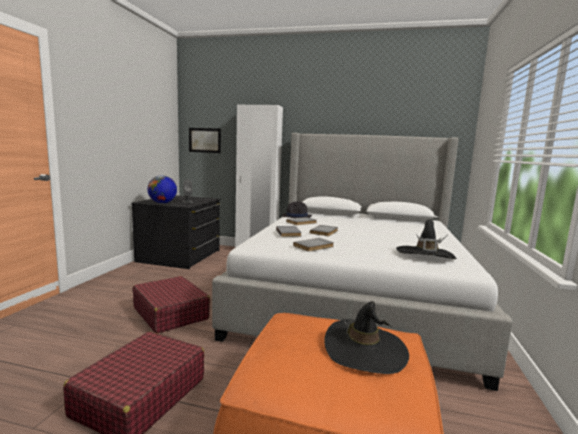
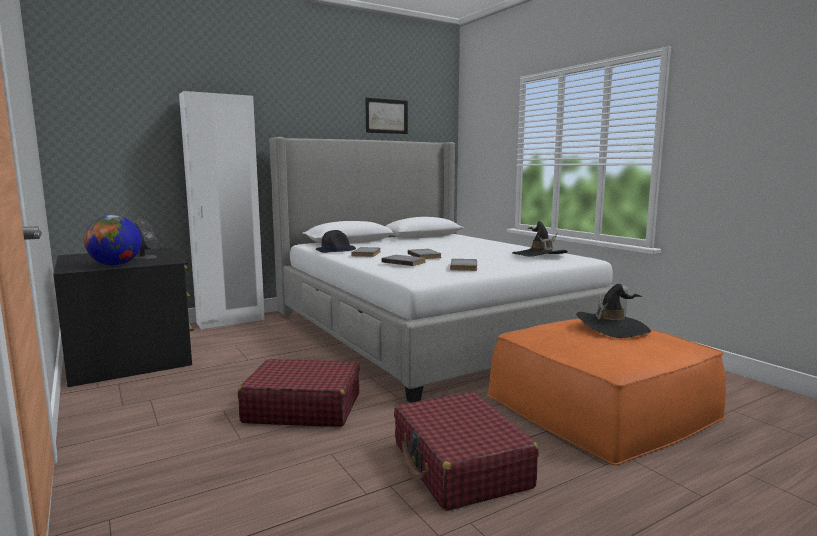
camera: 45 degrees left, 0 degrees up
(204, 140) = (103, 150): picture -> picture (386, 116)

